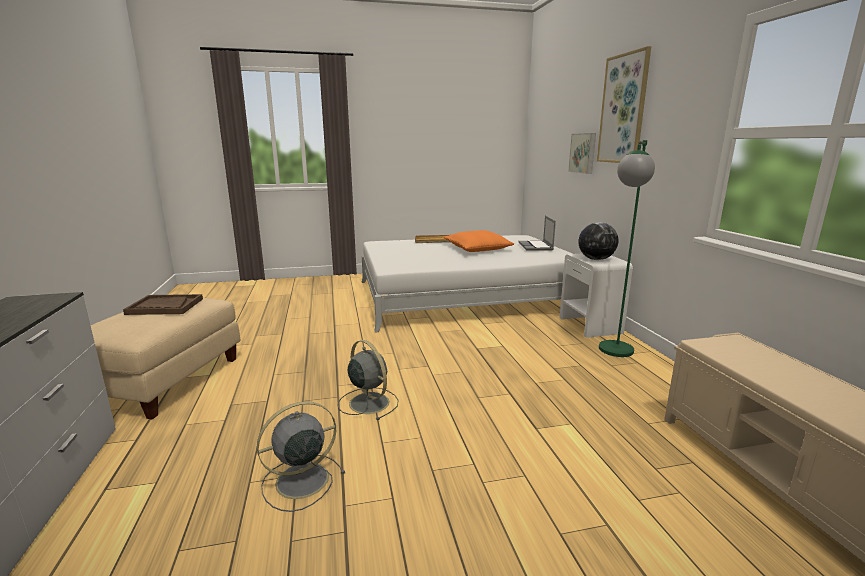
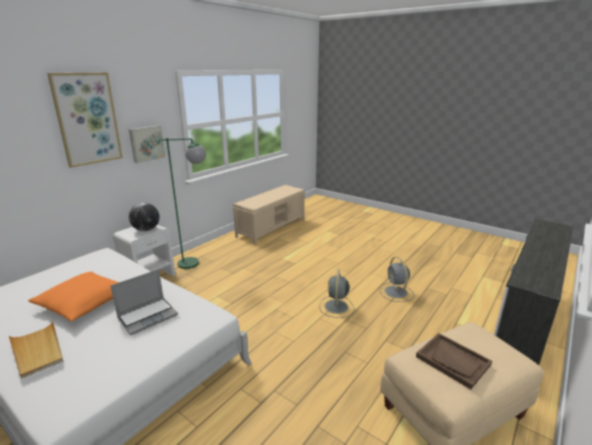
camera: 130 degrees left, 5 degrees up
(300, 481) = (396, 292): grey fan -> grey fan turned 60 degrees clockwise
(536, 247) = (64, 273): laptop -> laptop (148, 316)
(583, 153) = (33, 166): picture -> picture (146, 143)

